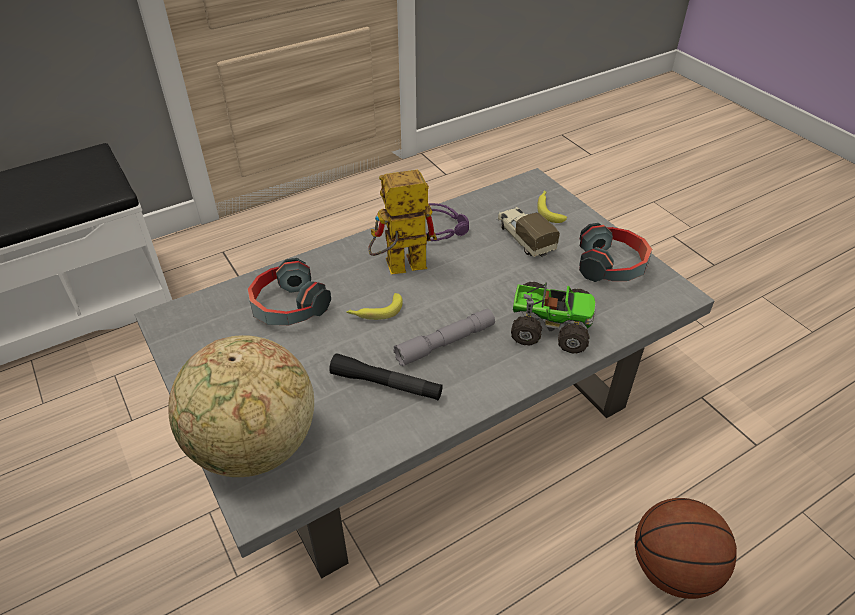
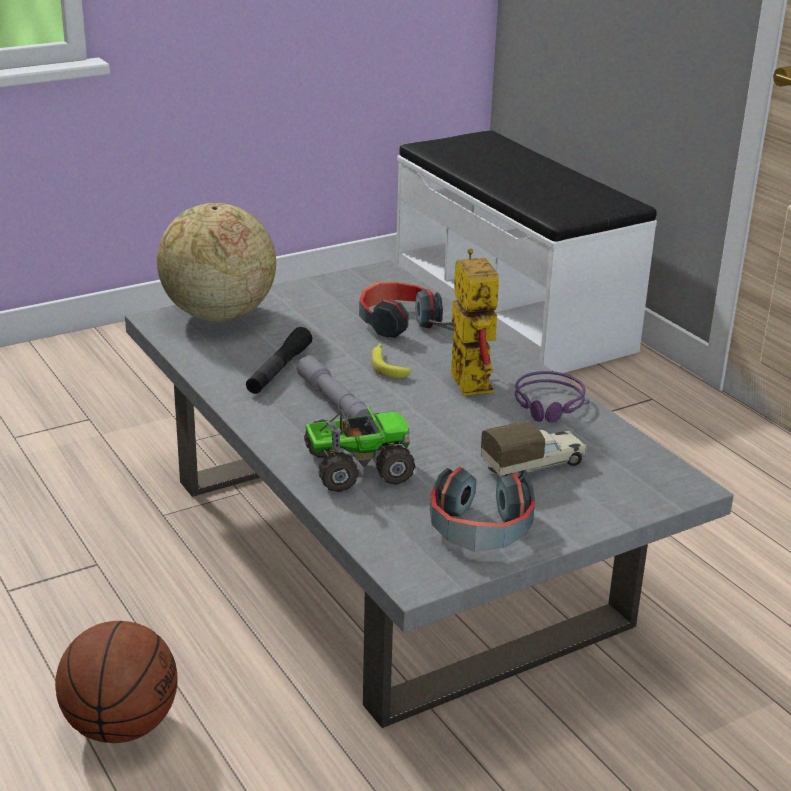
camera: 90 degrees right, 15 degrees down
(549, 209) = (612, 492): banana -> none
(549, 326) = (356, 467): toy truck -> toy truck turned 120 degrees counterclockwise

